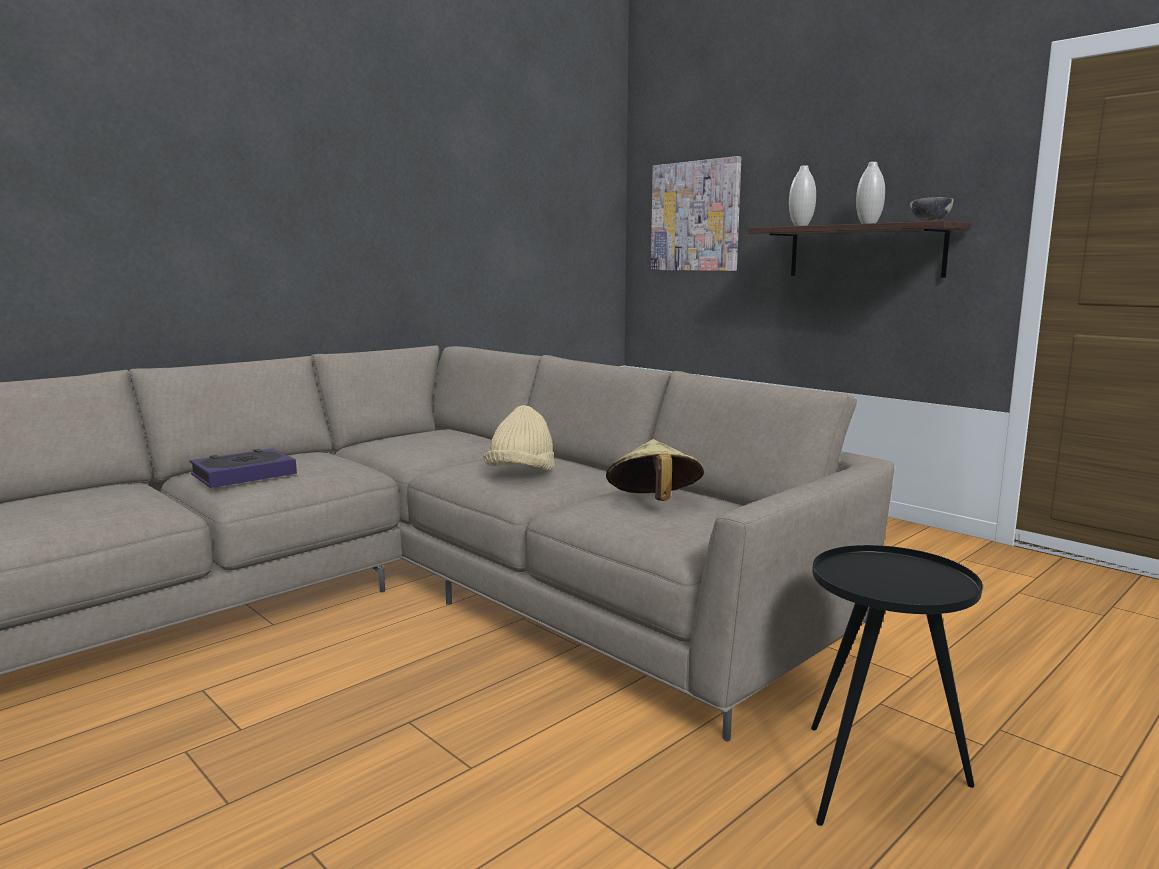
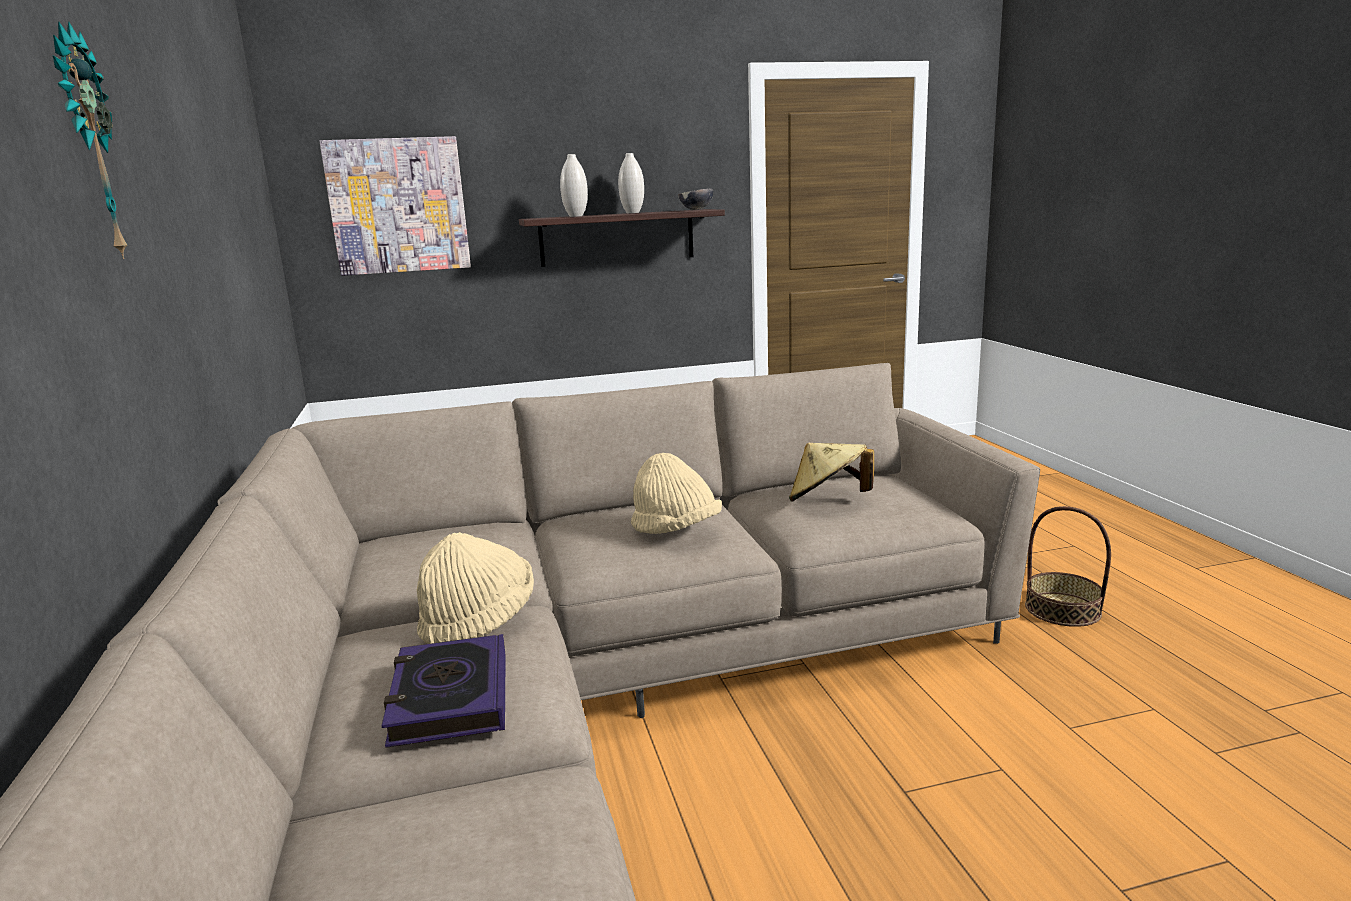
camera: 60 degrees left, 5 degrees up
(299, 164) = (86, 145): none -> wall clock
(340, 463) = (479, 620): none -> beige hat
(876, 780) = (1063, 609): black side table -> basket

